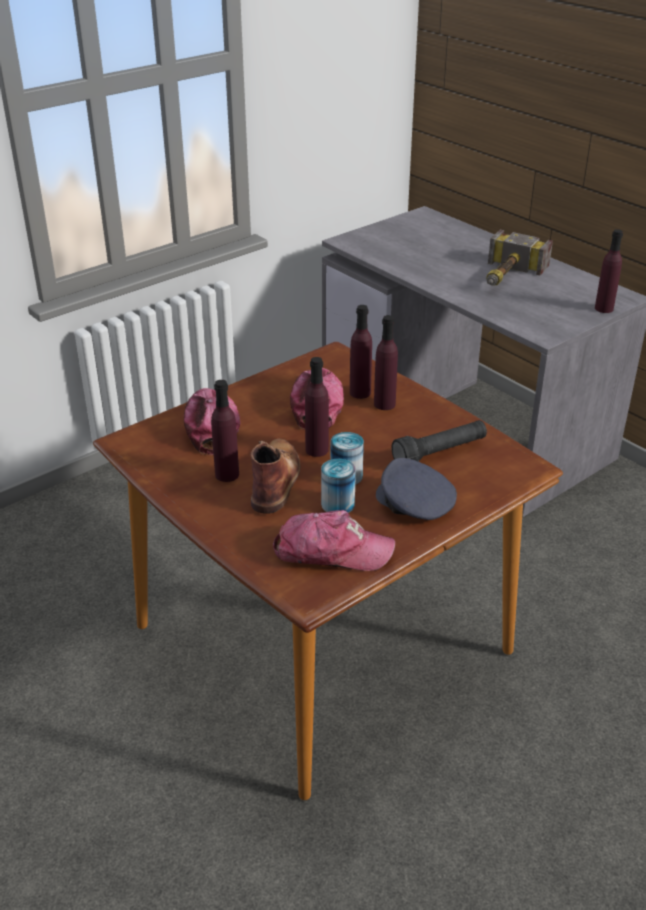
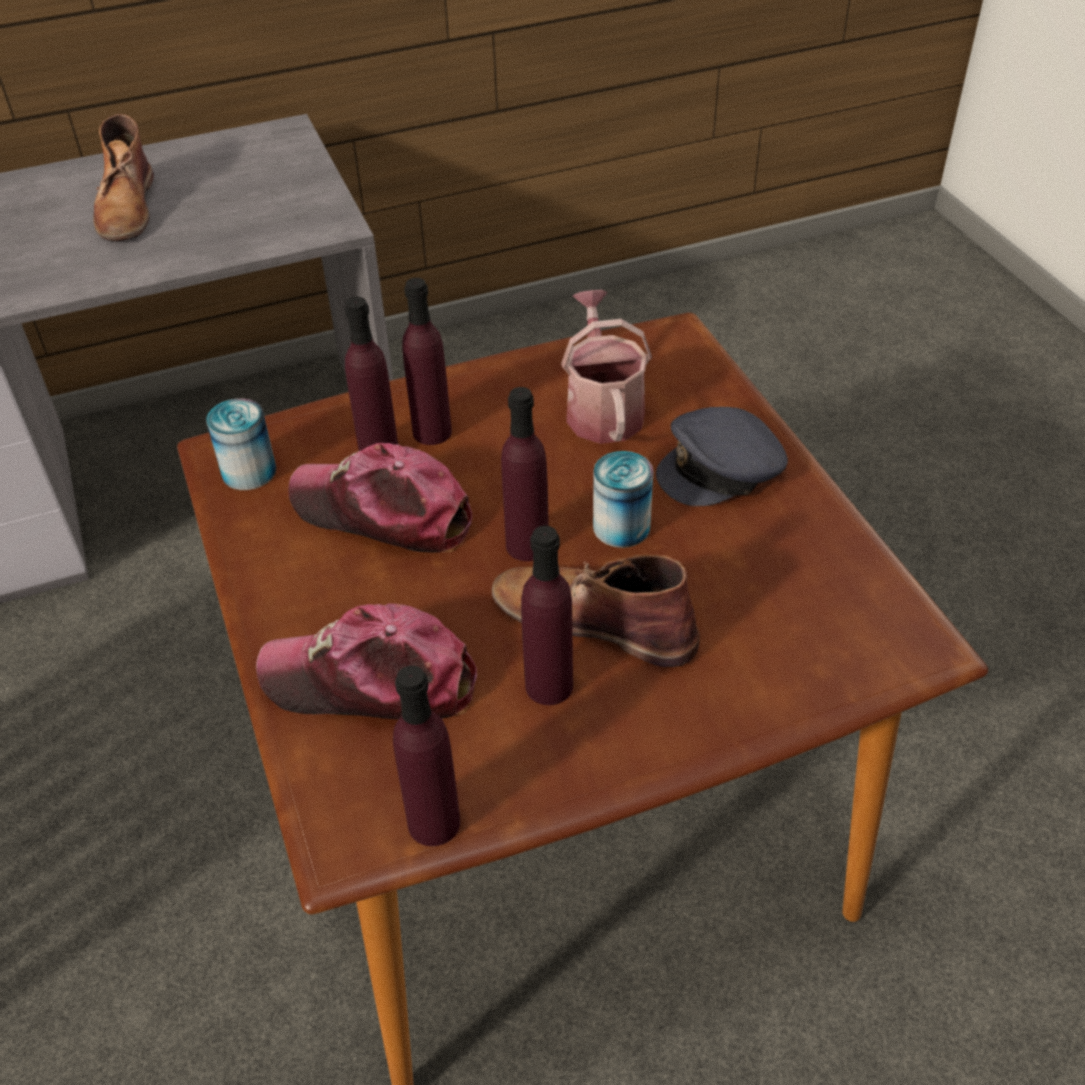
camera: 70 degrees left, 10 degrees up
(332, 551) = (818, 591): cap -> none
(338, 504) = (696, 555): can -> can (249, 471)
(440, 453) = (603, 409): black flashlight -> watering can
(506, 277) = (127, 208): hammer -> brown boot
(604, 308) = (301, 156): purple bottle -> purple bottle (434, 823)

